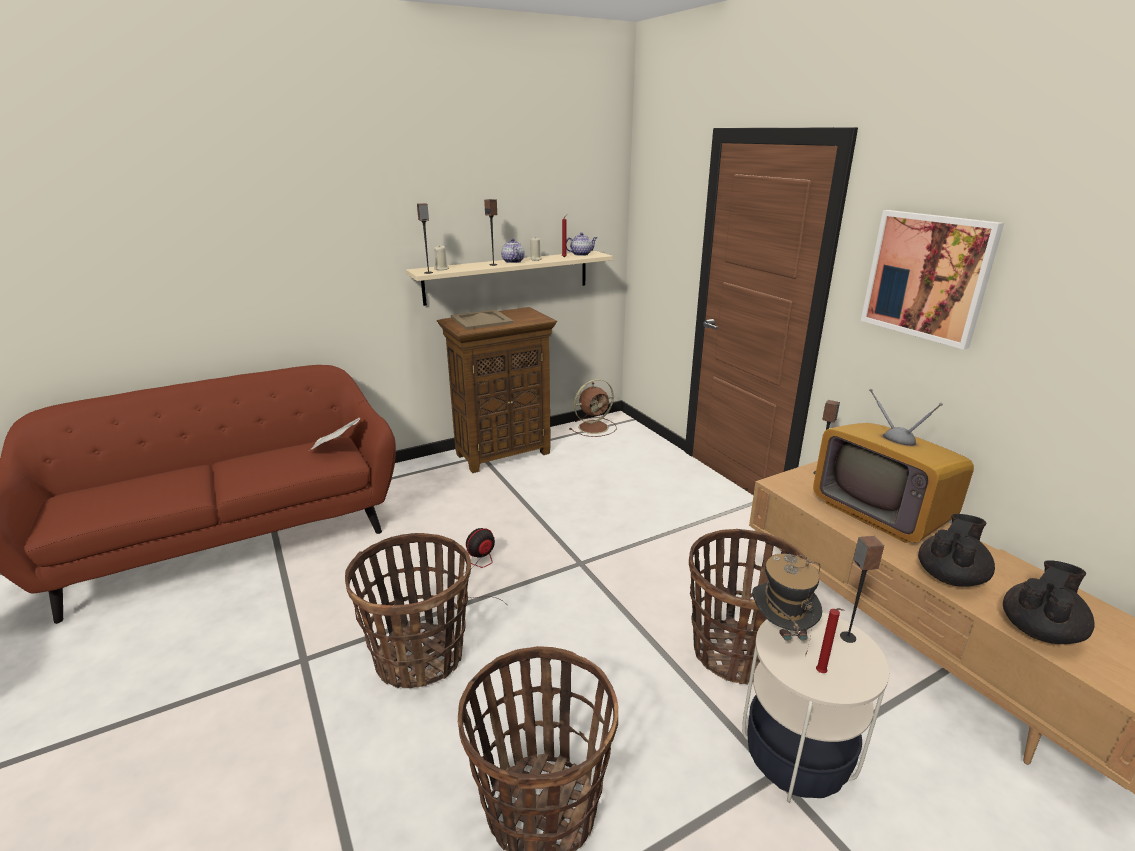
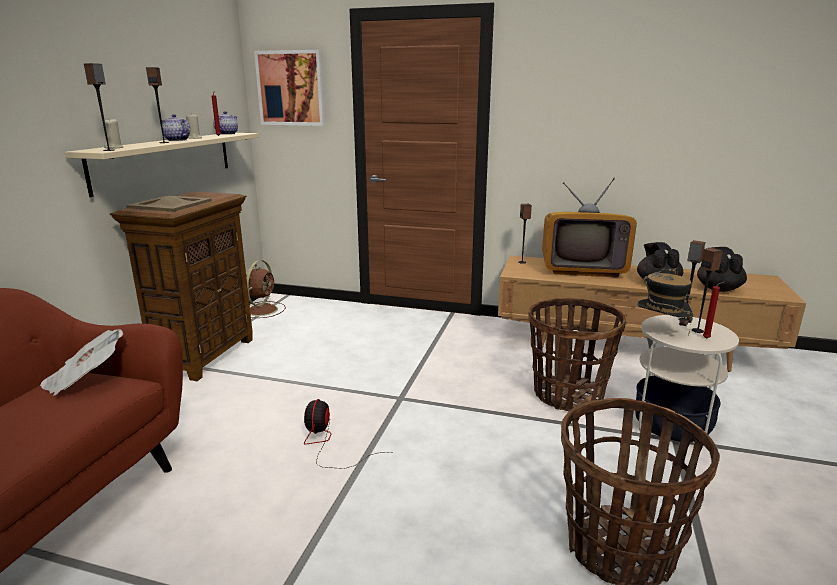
camera: 45 degrees left, 5 degrees down
(420, 657) = (383, 531): basket -> none
(833, 658) = (697, 330): none -> speaker
(927, 276) = (568, 102): picture -> picture (291, 88)

